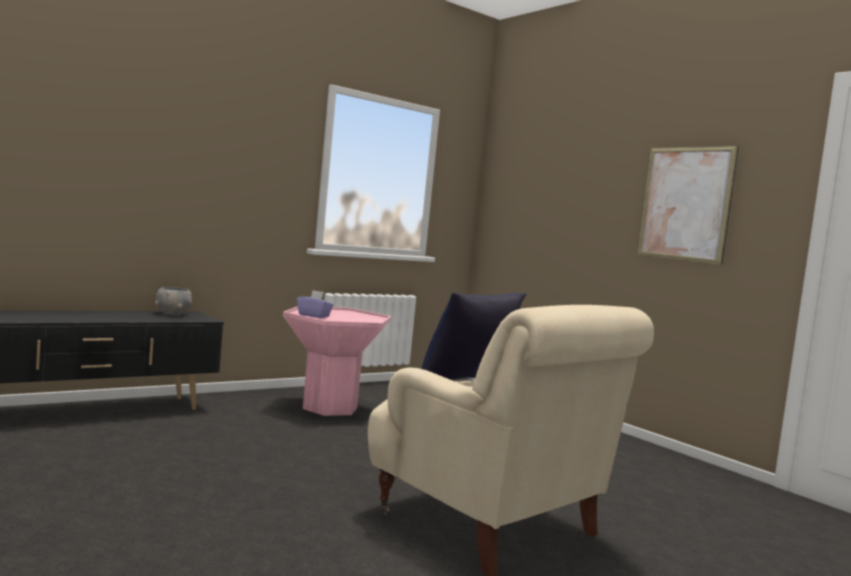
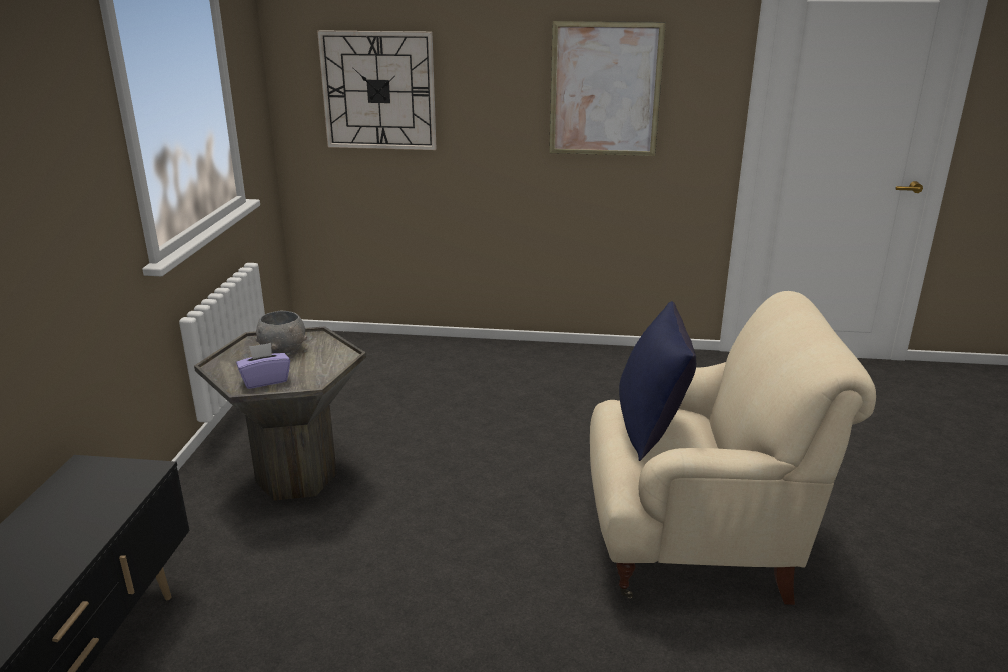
camera: 45 degrees left, 20 degrees up
(172, 314) = (70, 490): grey bowl -> grey bowl (282, 350)
(330, 408) = (295, 478): pink side table -> grey side table
(536, 201) = (378, 91): none -> wall clock

